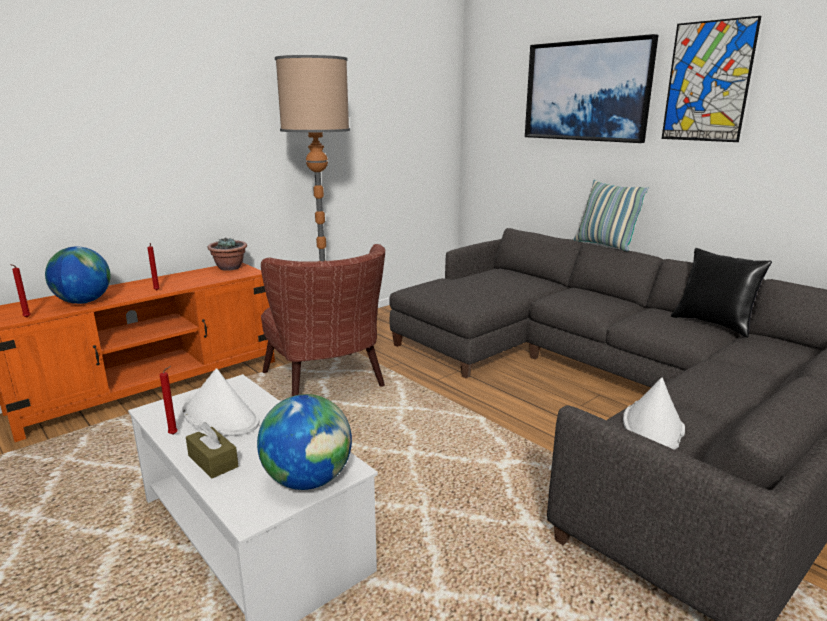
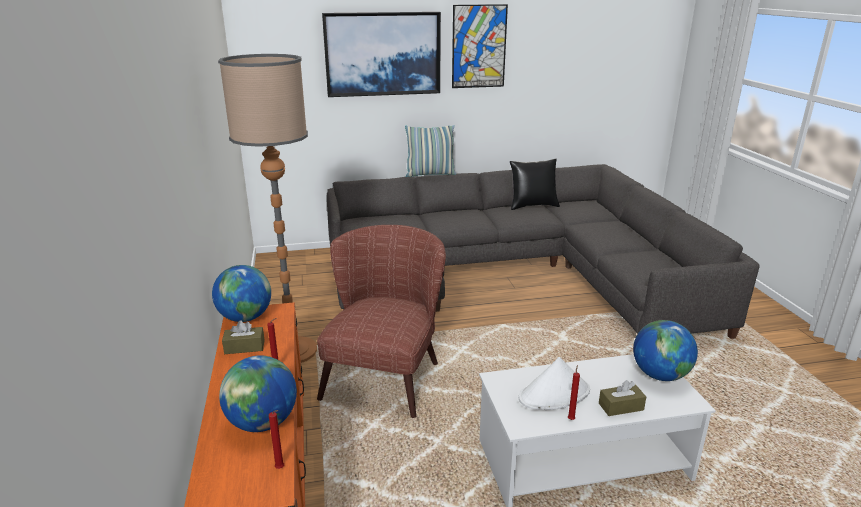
camera: 60 degrees left, 5 degrees up
(186, 277) = (244, 347): none -> brown tissue box
(230, 268) = (245, 318): potted plant -> globe
(327, 385) = (387, 373): brown armchair -> brown armchair turned 75 degrees counterclockwise
(653, 426) = (644, 266): white hat -> none

